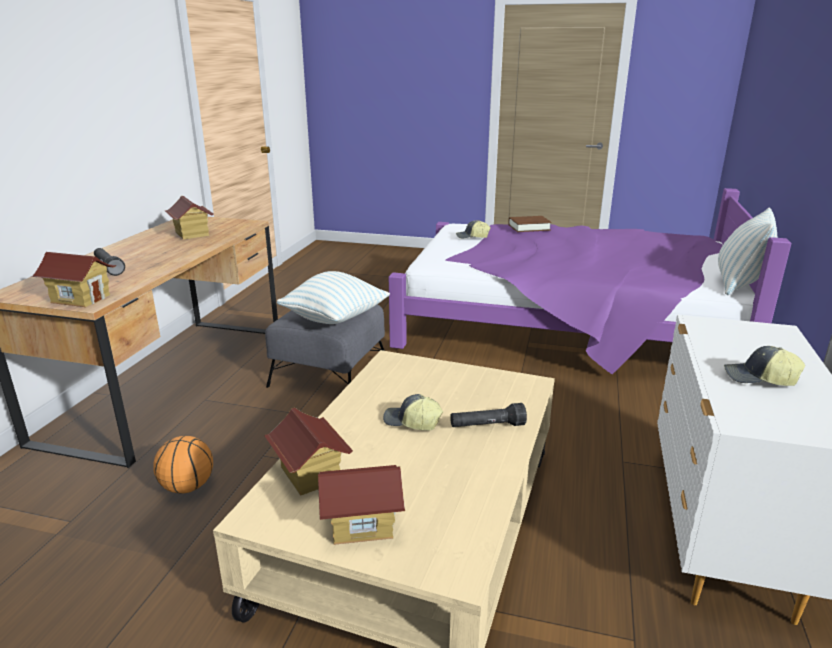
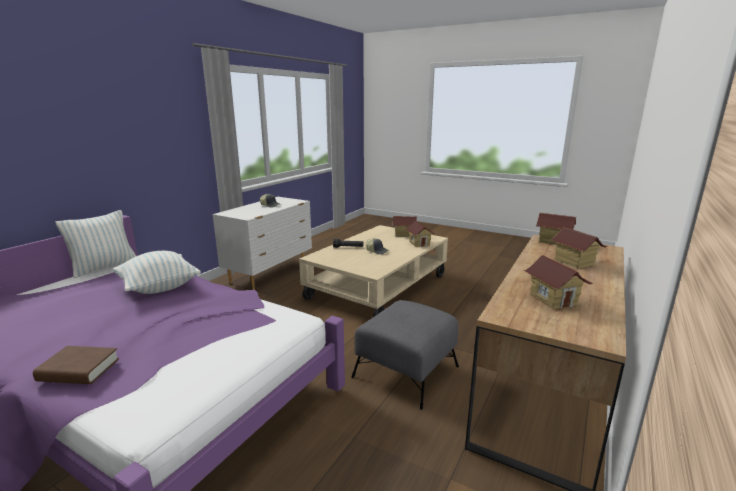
camera: 165 degrees left, 5 degrees down
(109, 268) = (574, 262): black flashlight -> toy house
(187, 486) = (482, 311): basketball -> none
(335, 319) = (401, 307): pillow -> pillow (159, 288)
(472, 237) = (190, 360): cap -> none

